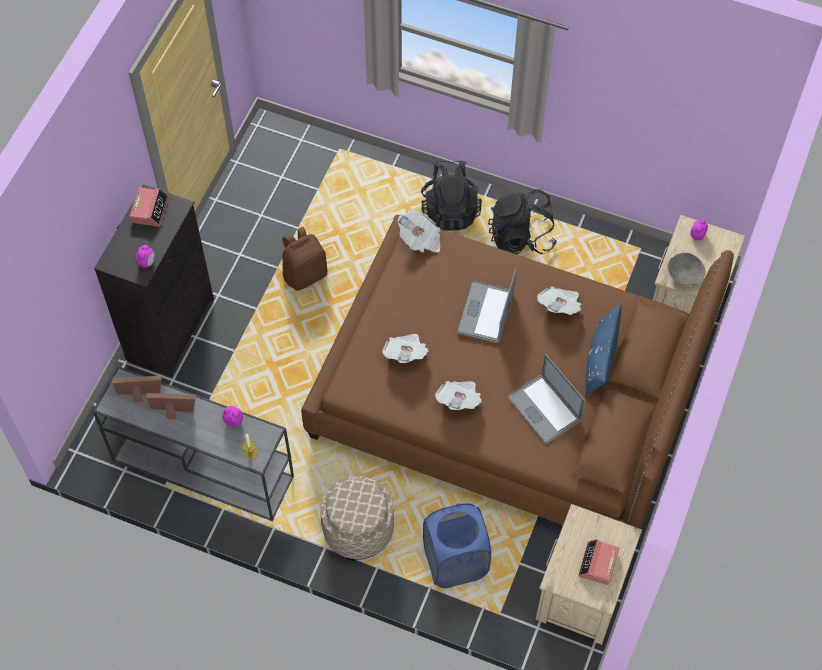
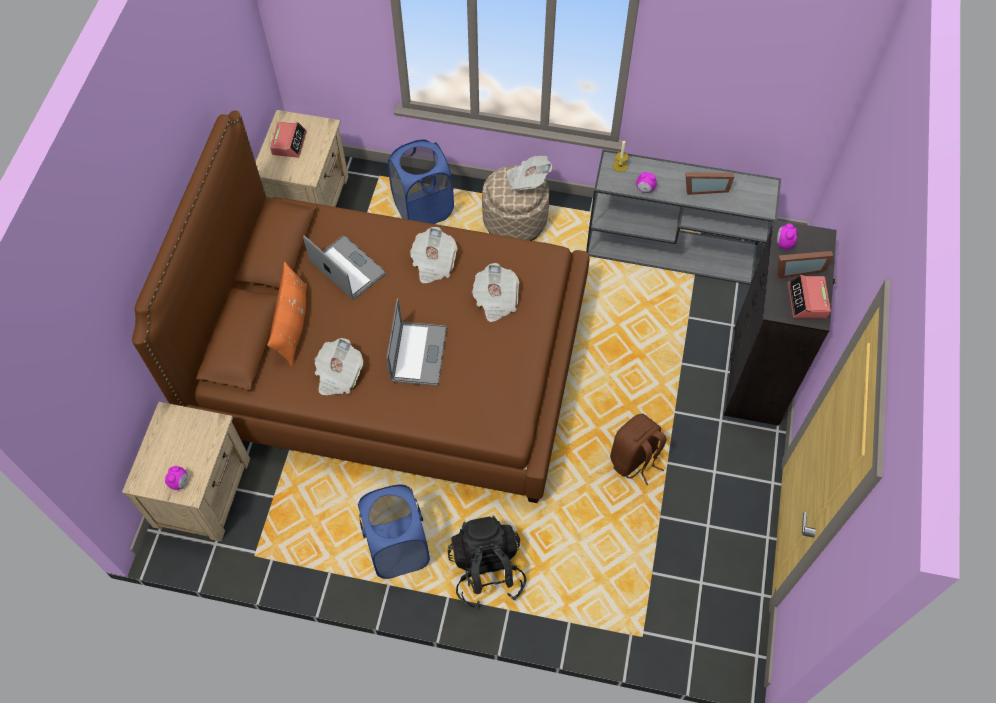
camera: 170 degrees right, 0 degrees up
(140, 396) = (742, 197): picture frame -> picture frame (796, 268)
(420, 239) = (505, 427): newspaper -> newspaper (527, 180)
(521, 237) = (397, 548): black backpack -> blue laundry basket
(600, 359) = (292, 324): blue pillow -> orange pillow
(684, 275) = (197, 429): grey bowl -> none

